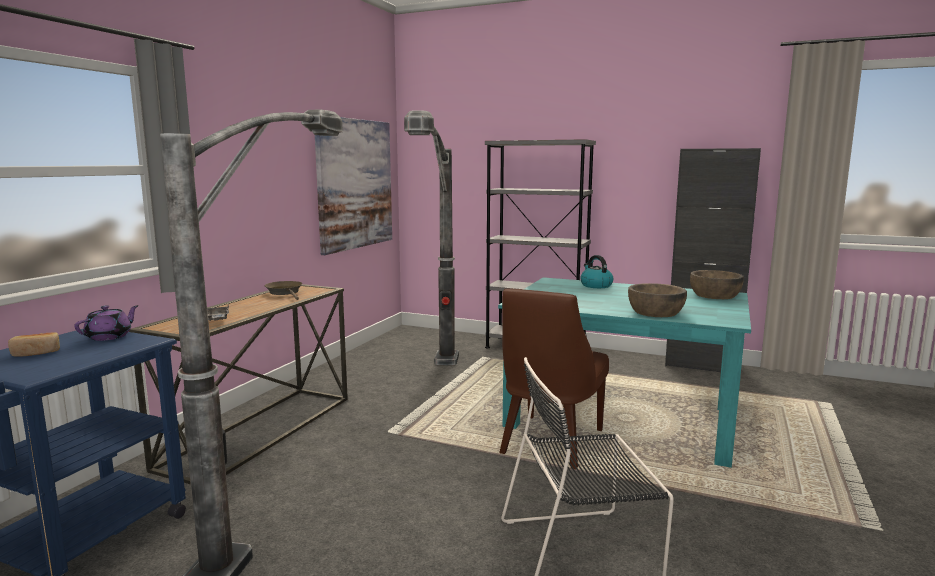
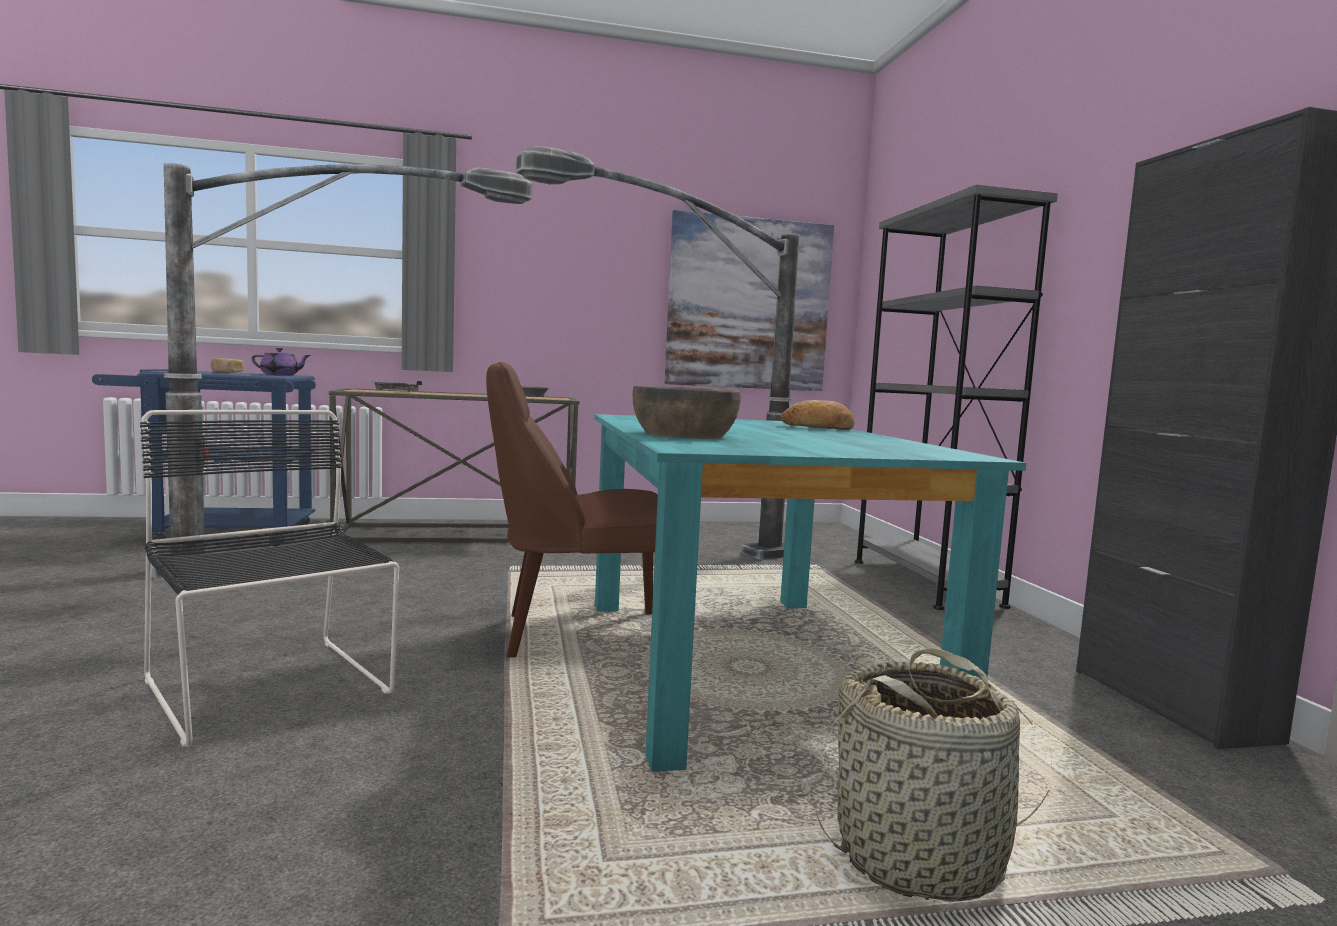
camera: 55 degrees right, 5 degrees down
(595, 285) = (818, 428): kettle -> bread
(715, 295) = (925, 451): brown bowl -> none
(801, 442) = (920, 855): none -> basket

